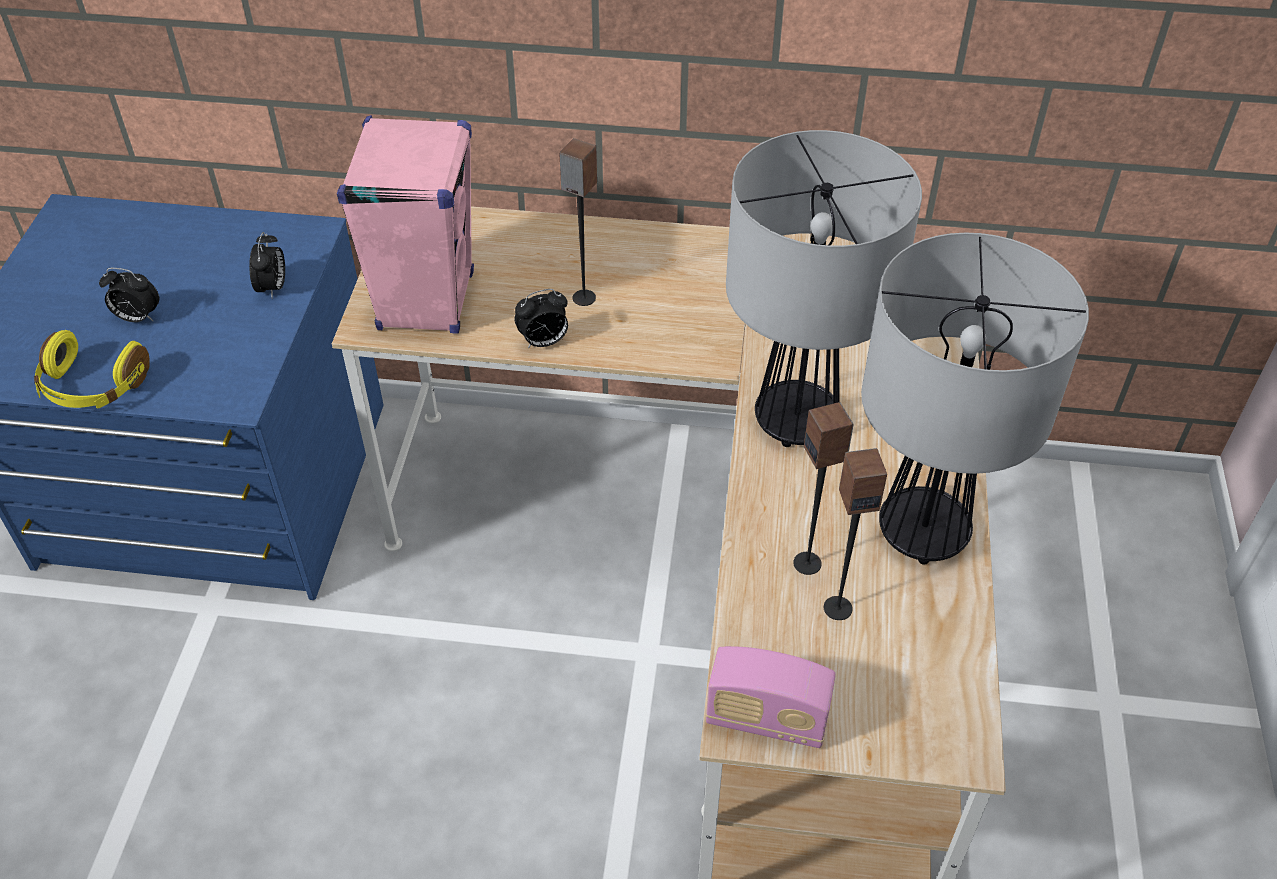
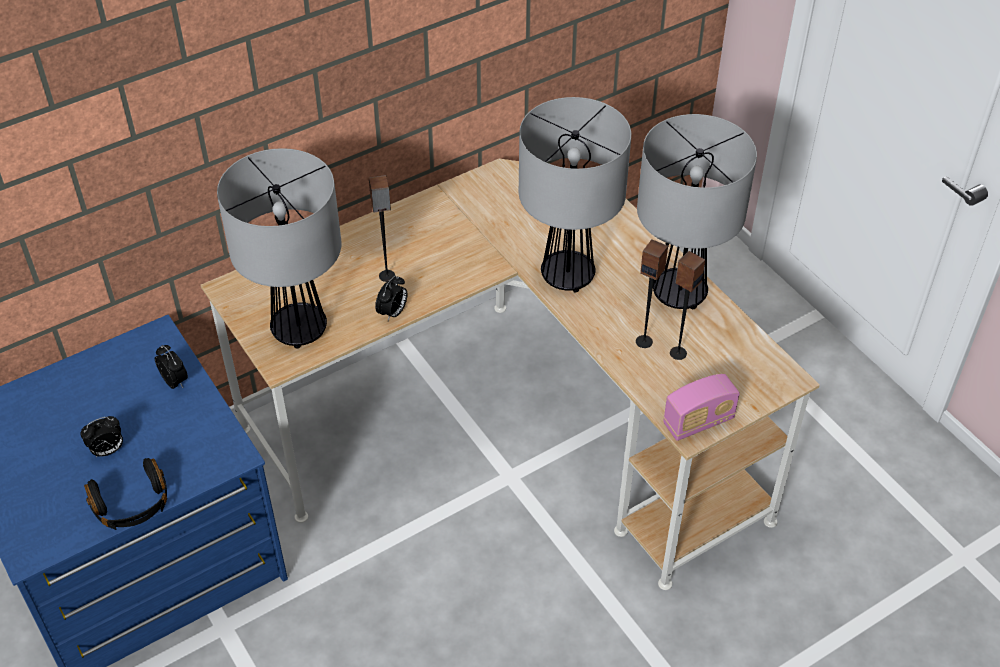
camera: 40 degrees left, 0 degrees up
(92, 387) = (132, 506): yellow headphones -> black headphones
(426, 301) = (298, 330): pink speaker -> table lamp

